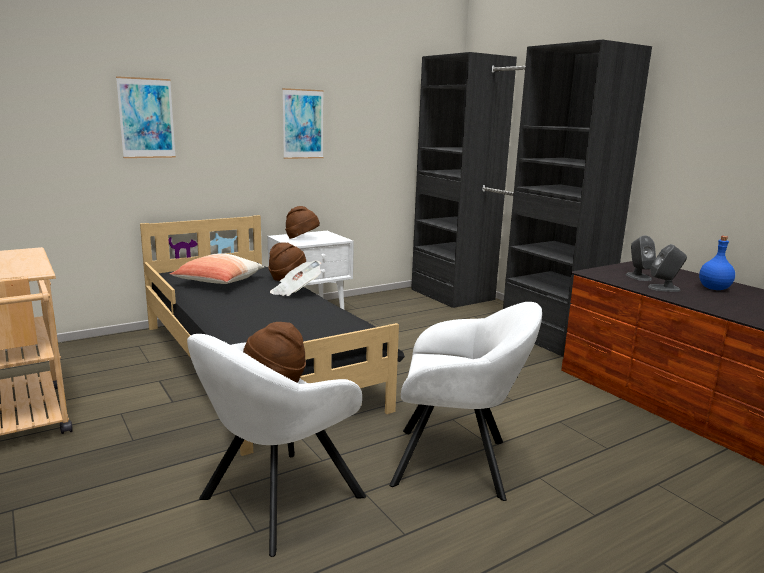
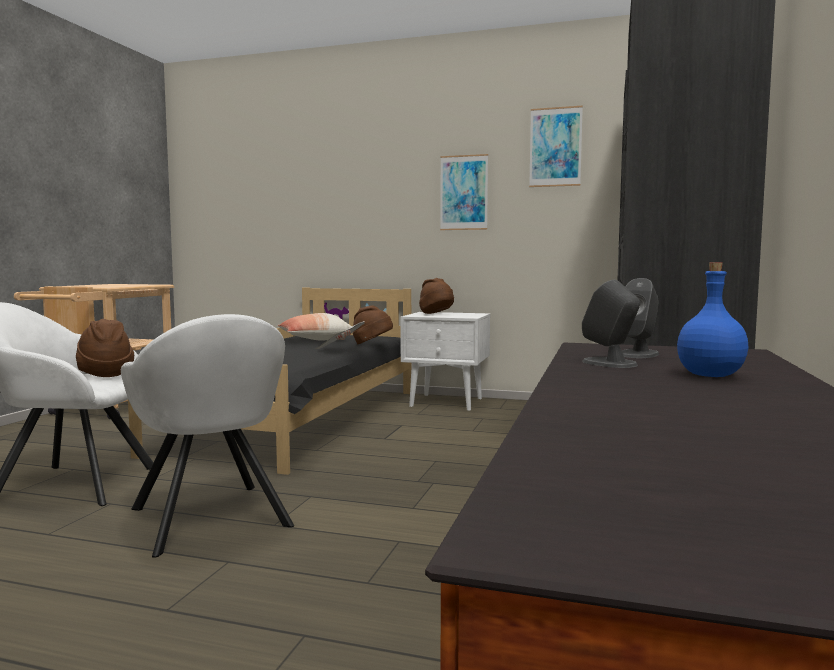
camera: 50 degrees right, 10 degrees down
(146, 118) = (314, 194): picture -> picture (555, 147)

